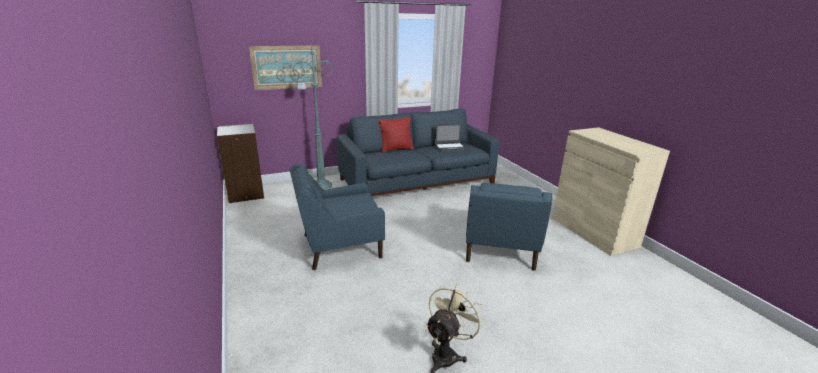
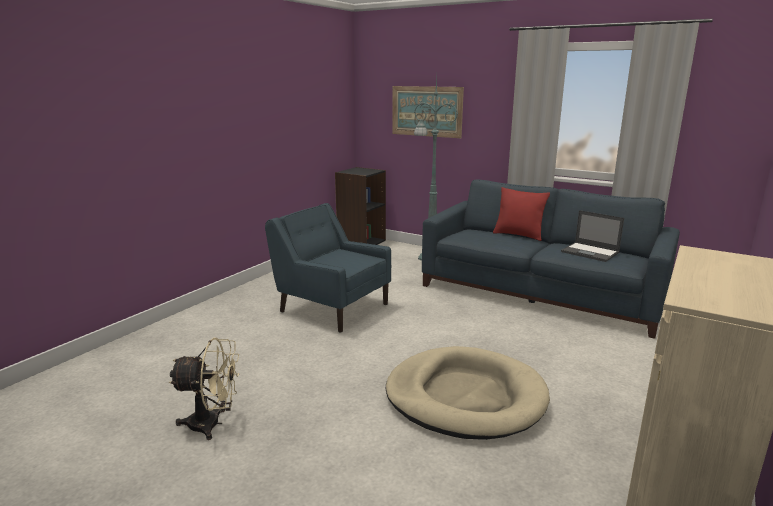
camera: 55 degrees right, 5 degrees down
(499, 249) = (465, 397): blue armchair -> beige dog bed

